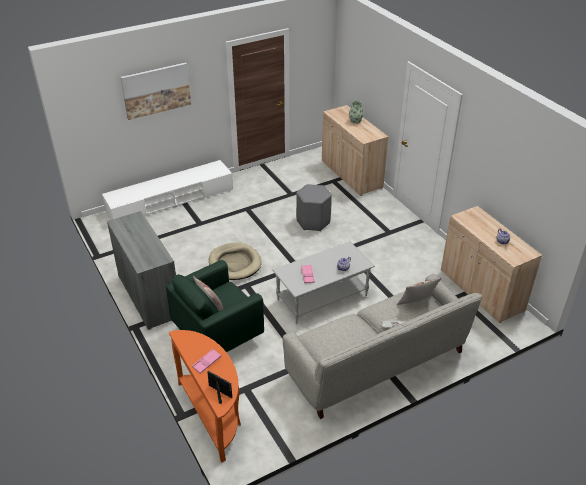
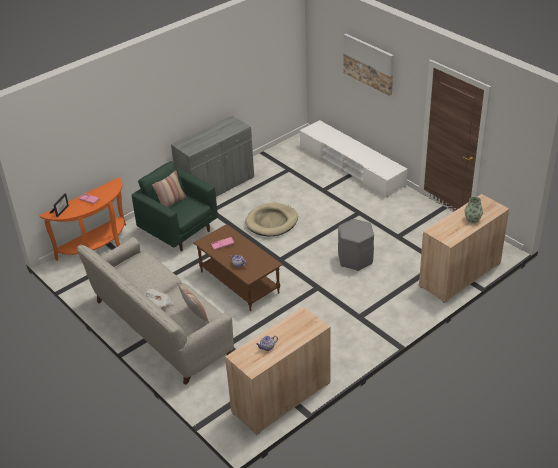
camera: 80 degrees right, 0 degrees up
(322, 298) = (239, 282): grey coffee table -> brown coffee table

